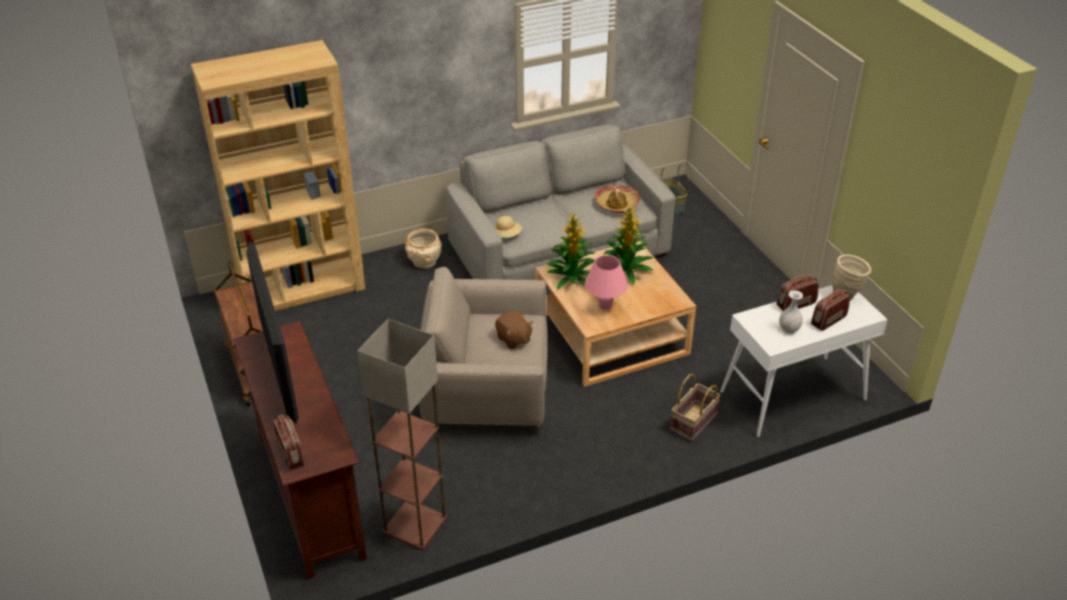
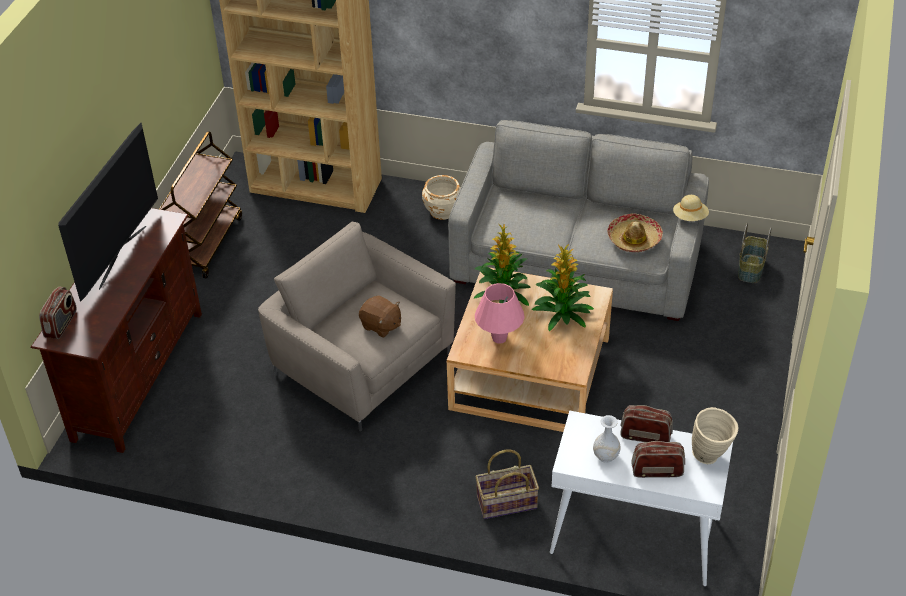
camera: 40 degrees right, 5 degrees up
(414, 525) = (182, 447): floor lamp -> none
(506, 235) = (493, 220): beige hat -> beige hat (690, 217)
(513, 339) = (381, 326): brown plush toy -> brown plush toy turned 60 degrees counterclockwise

